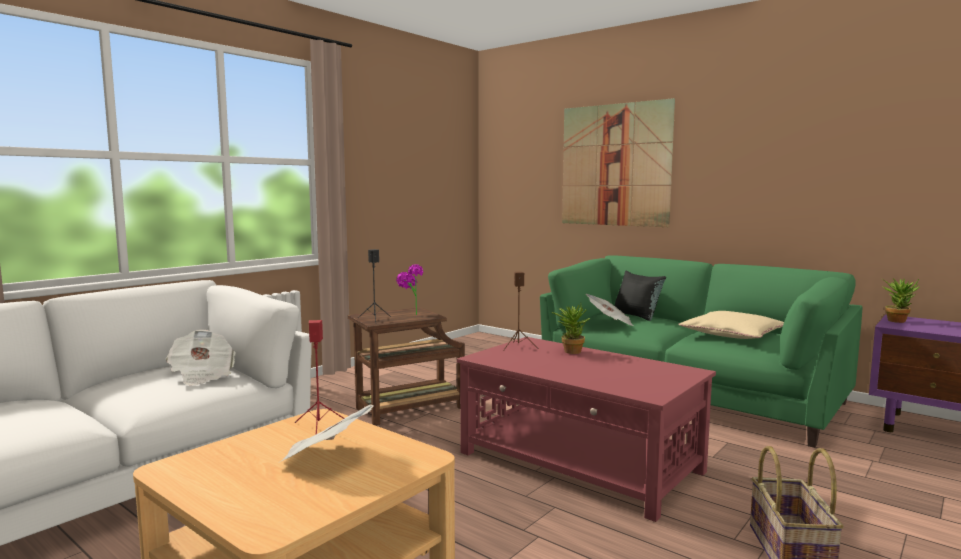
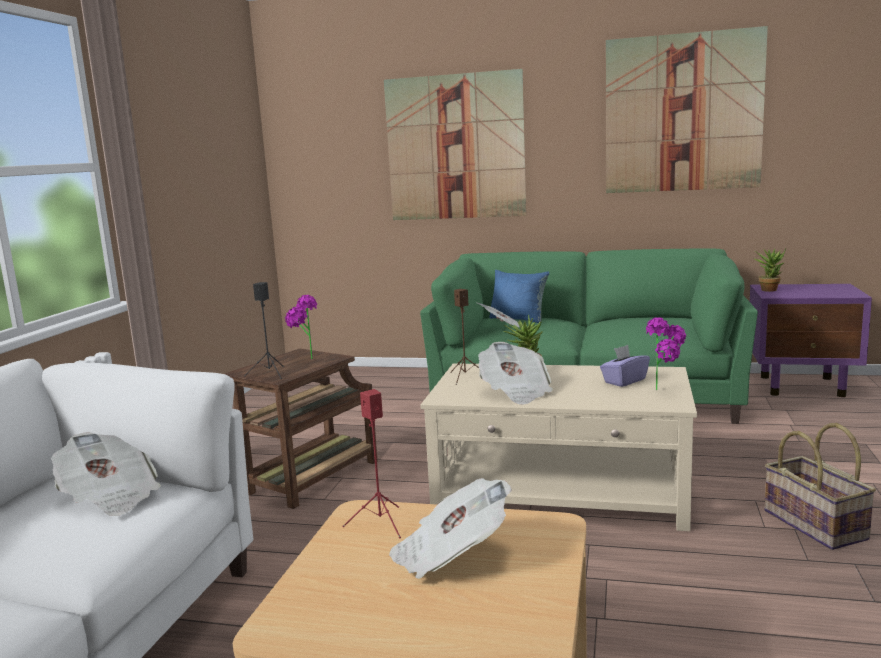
camera: 25 degrees left, 5 degrees up
(537, 363) = (515, 392): none -> newspaper
(580, 462) = (562, 491): red coffee table -> beige coffee table
(637, 316) = (518, 319): black pillow -> blue pillow
(640, 371) = (624, 381): none -> purple tissue box
(664, 385) = (666, 390): none -> potted plant
(732, 334) = (633, 325): beige pillow -> none
(823, 139) = (682, 113): none -> picture

